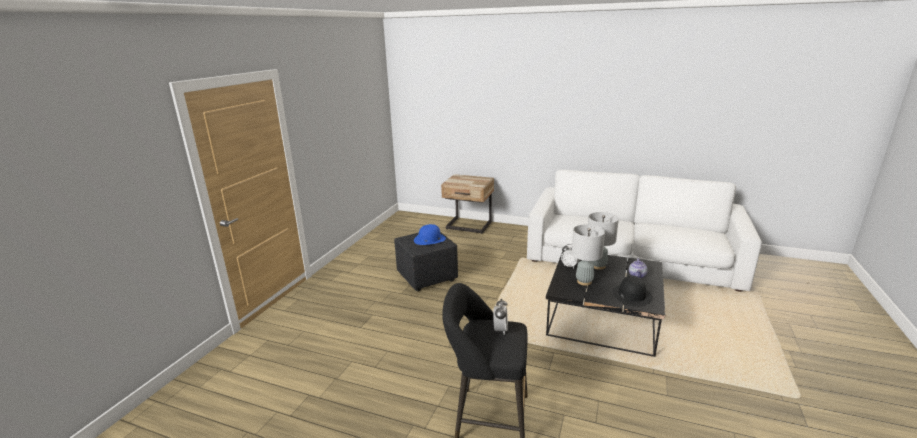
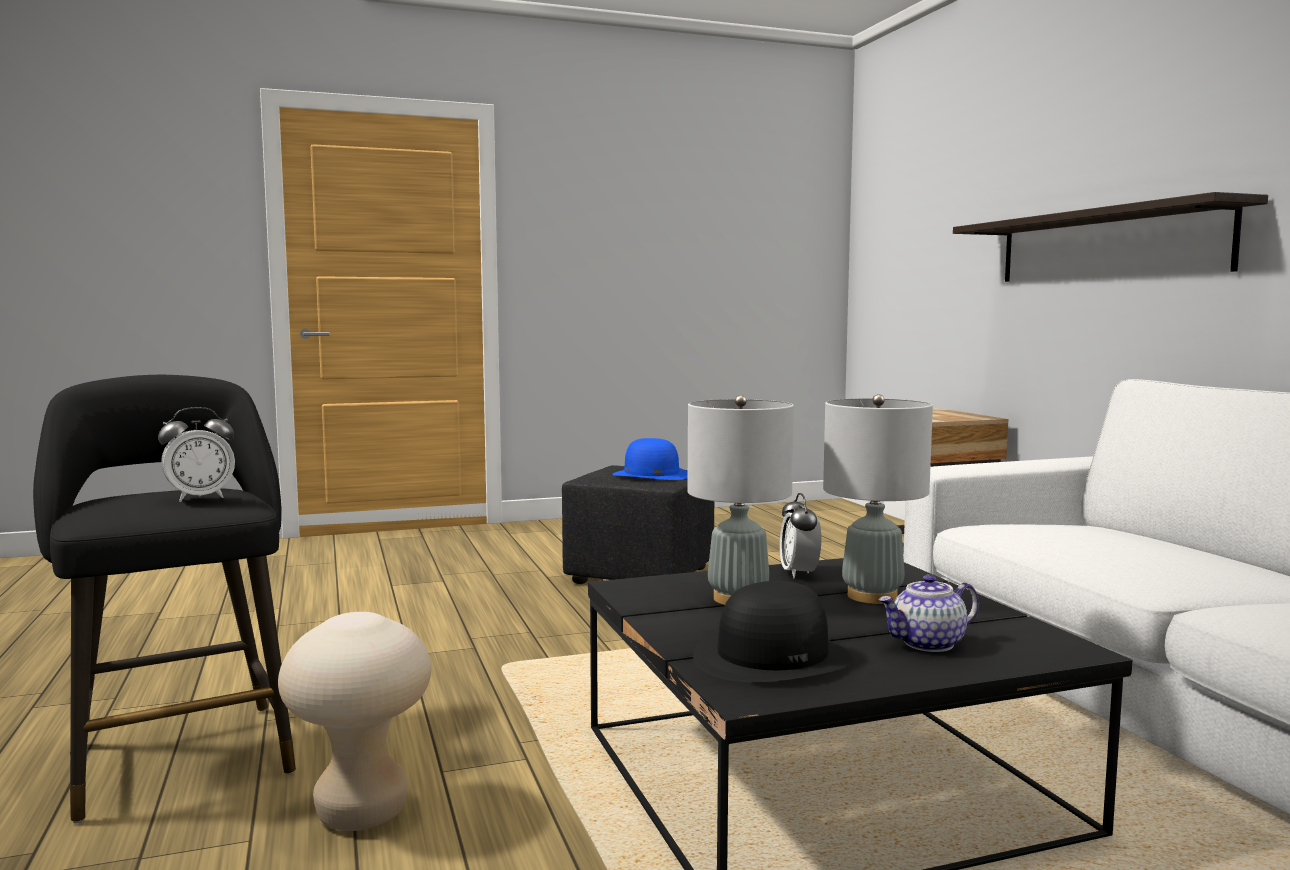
camera: 50 degrees right, 15 degrees down
(533, 122) = (1107, 245): none -> shelf
(564, 390) = (362, 813): none -> beige stool

